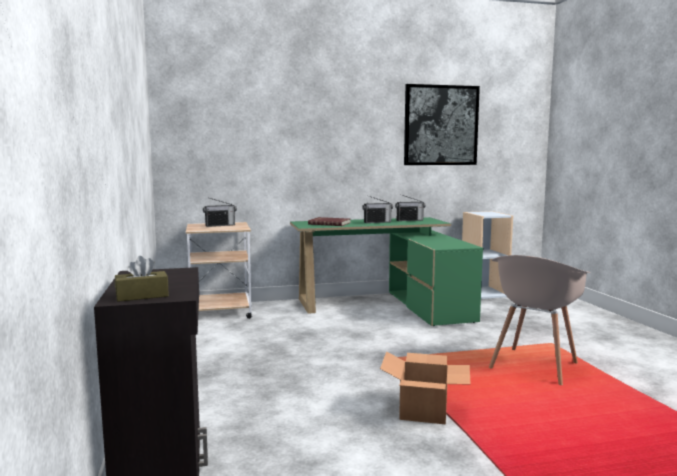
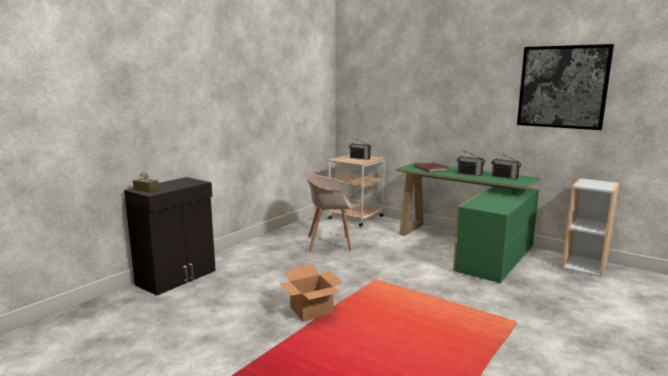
camera: 50 degrees right, 5 degrees up
(533, 366) = (448, 326): beige chair -> beige chair (328, 243)

